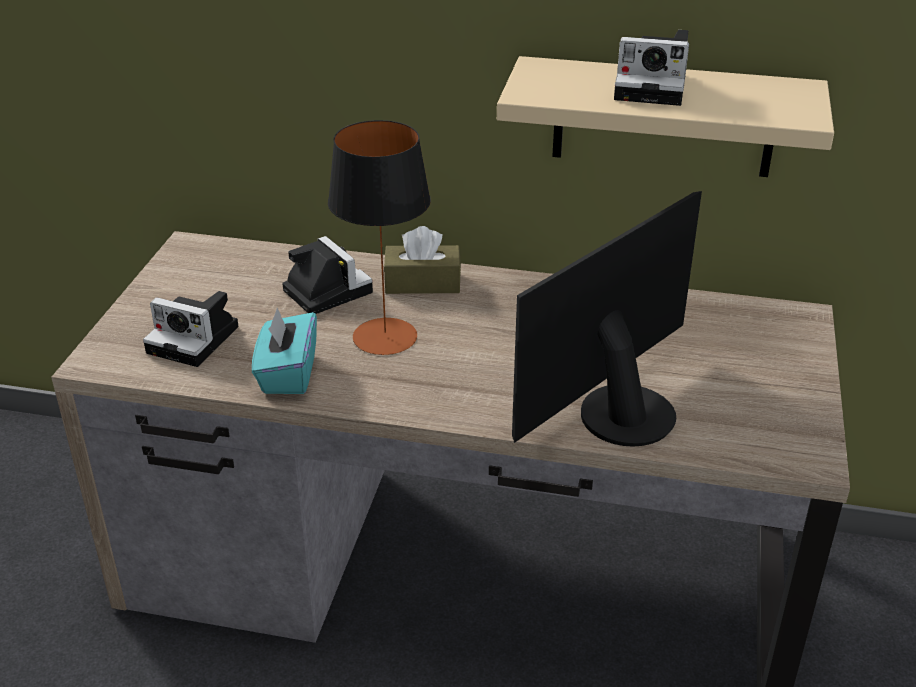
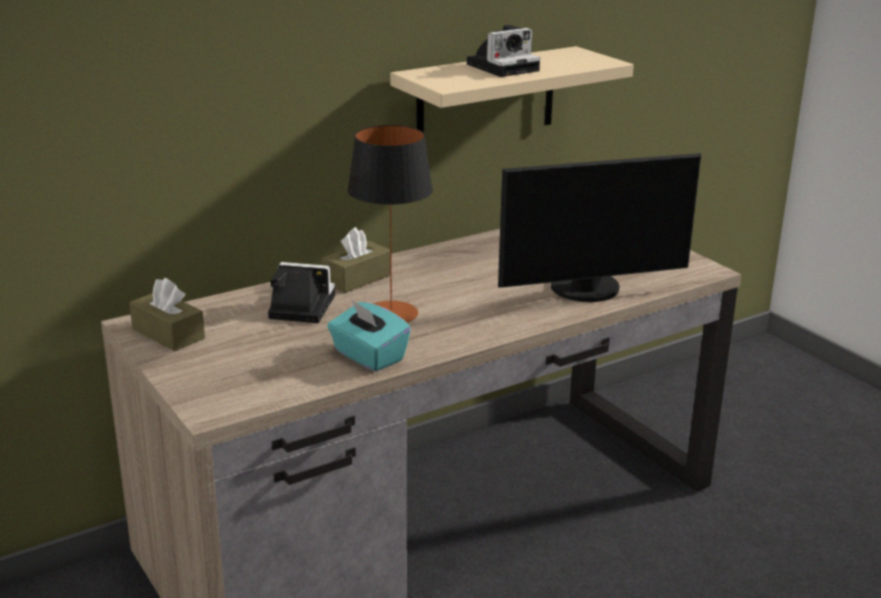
camera: 45 degrees left, 10 degrees down
(193, 267) = (168, 334): none -> brown tissue box
(196, 340) = (263, 368): camera -> none
(617, 411) = (588, 290): monitor -> monitor turned 105 degrees counterclockwise

